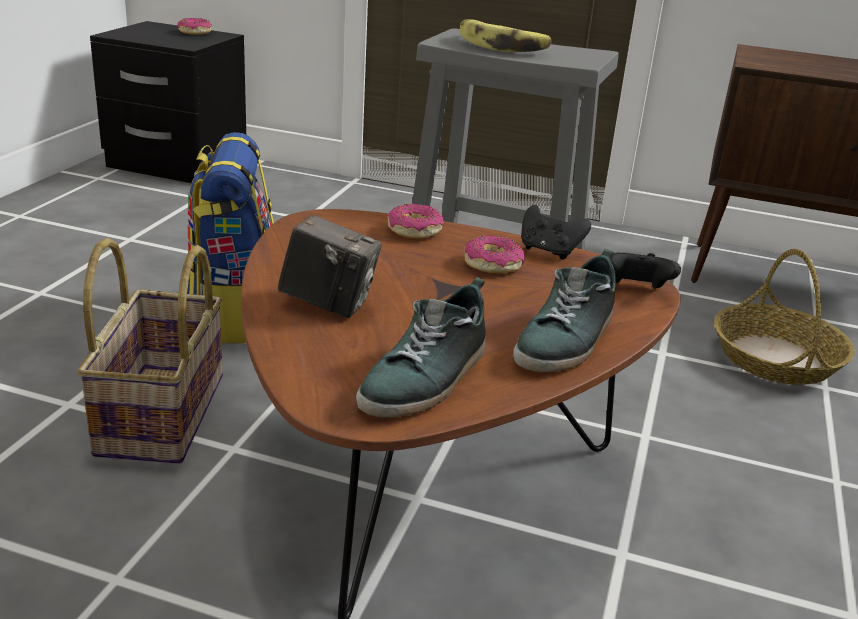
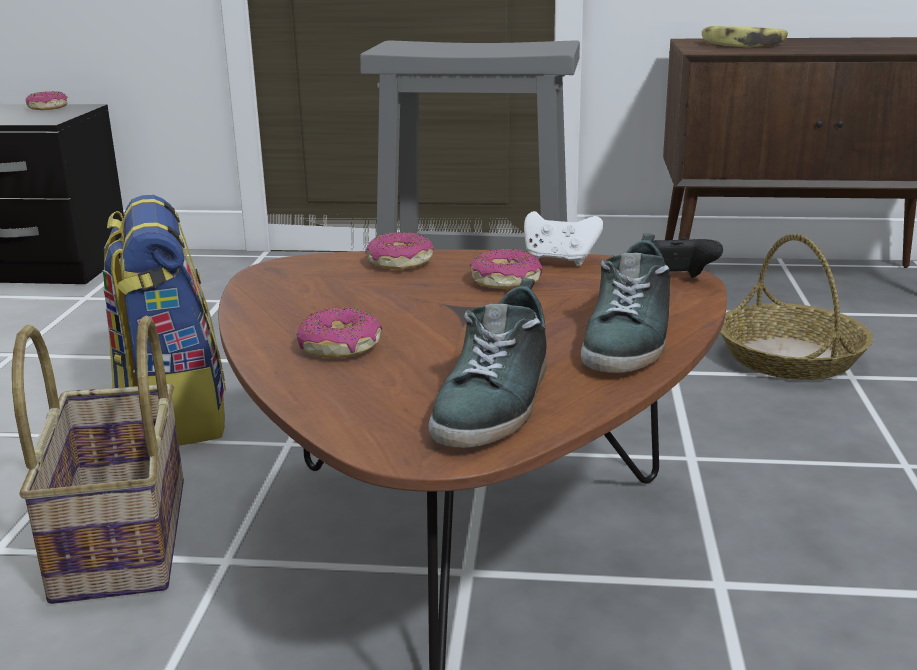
camera: 10 degrees left, 5 degrees down
(329, 304) = (340, 347): camera -> donut
(502, 46) = (454, 47): banana -> banana (742, 44)
(549, 251) = (559, 260): black game controller -> white game controller

